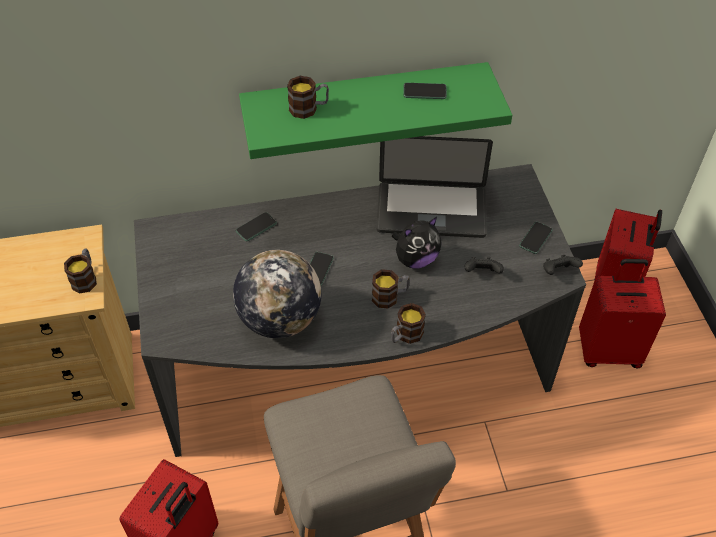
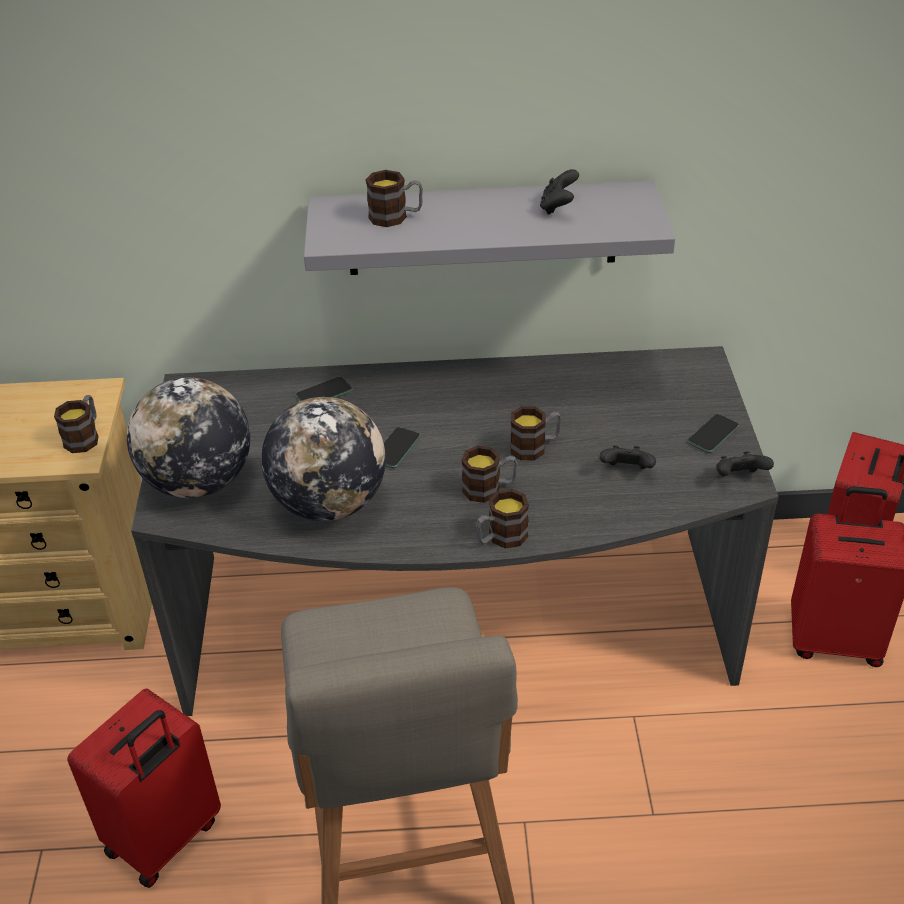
camera: 10 degrees right, 10 degrees down
(181, 311) = (199, 482): none -> globe
(365, 103) = (482, 228): green shelf -> grey shelf
(415, 259) = (535, 447): plush toy -> mug
(424, 92) = (558, 207): phone -> black game controller
(431, 211) = (569, 392): laptop -> none

